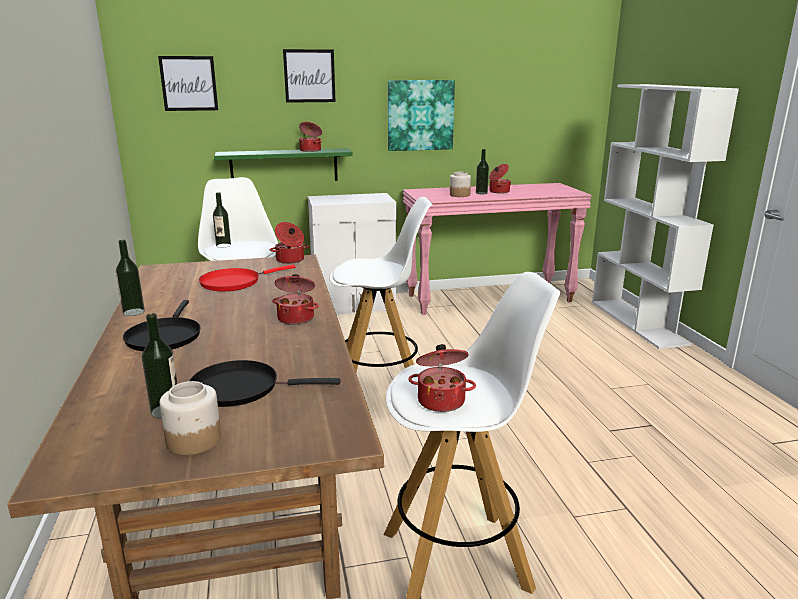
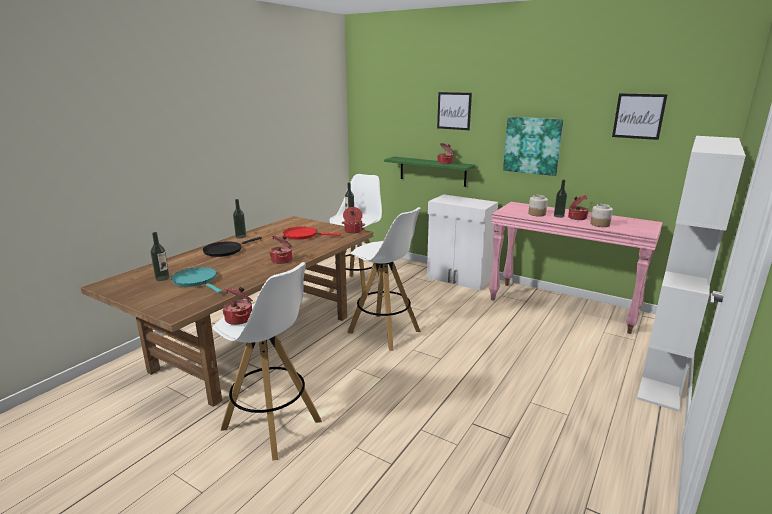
camera: 45 degrees right, 0 degrees up
(189, 83) = (384, 112): picture -> picture (638, 116)
(193, 440) = (145, 291): jar -> jar (599, 224)
(241, 388) = (196, 280): black frying pan -> turquoise frying pan

